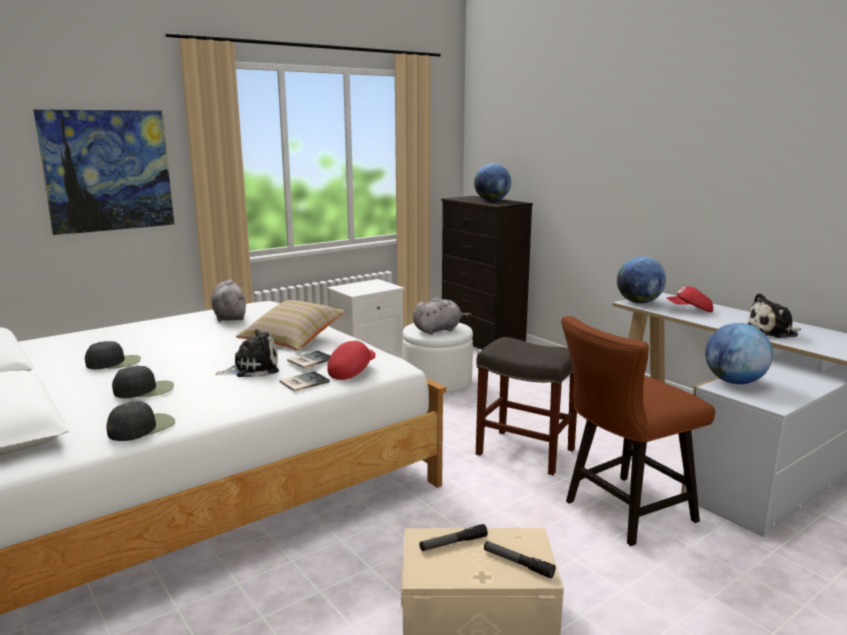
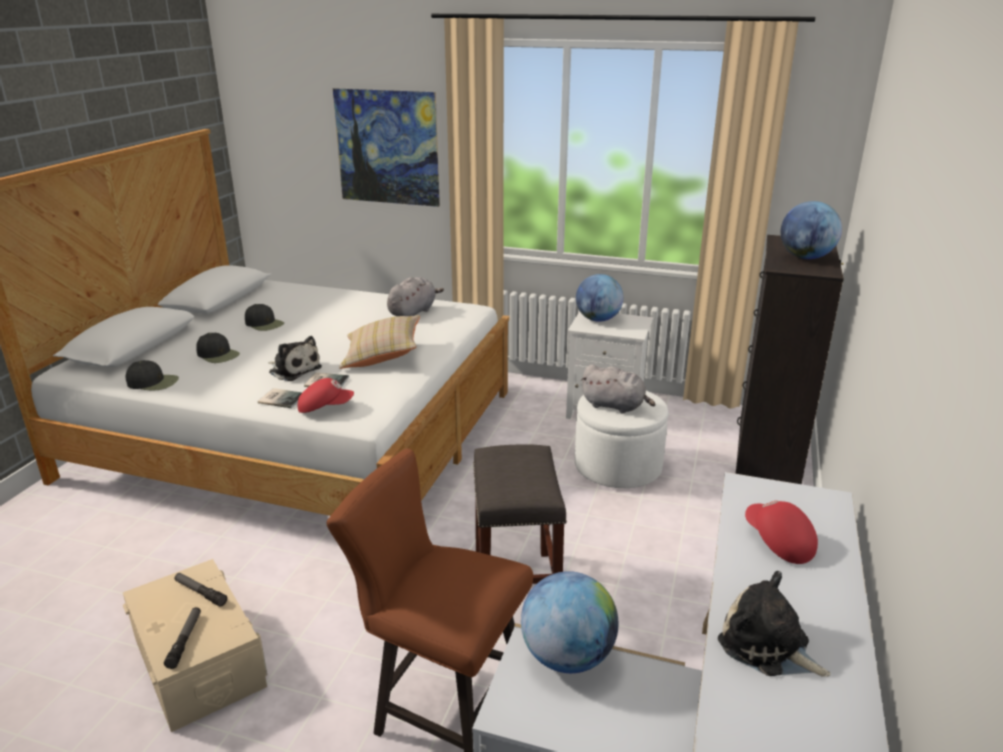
camera: 55 degrees right, 10 degrees up
(638, 302) = (755, 491): globe -> globe (598, 319)

